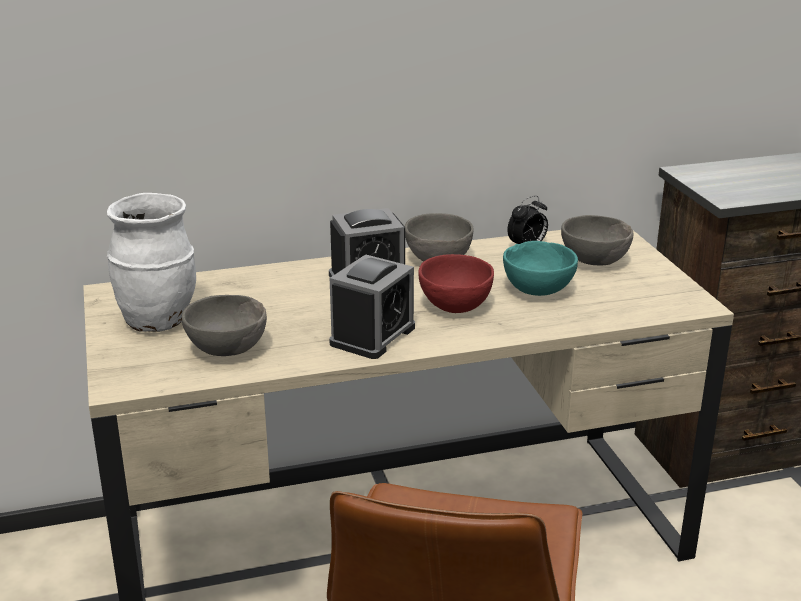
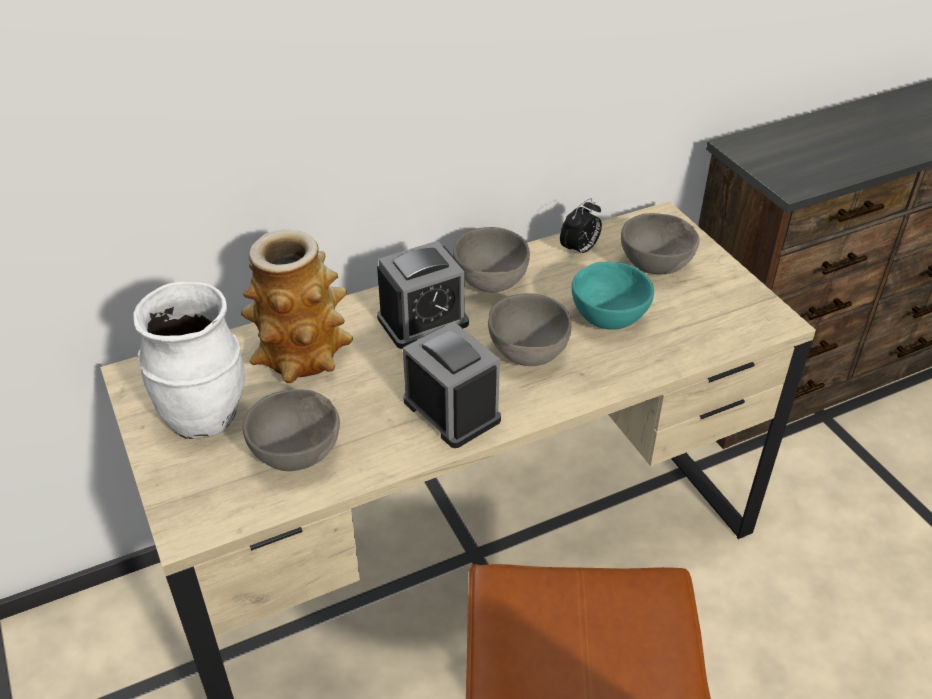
camera: 10 degrees left, 15 degrees up
(255, 291) = (302, 354): none -> vase
(373, 335) = (451, 410): alarm clock -> alarm clock turned 60 degrees counterclockwise
(454, 306) = (527, 353): red bowl -> grey bowl

